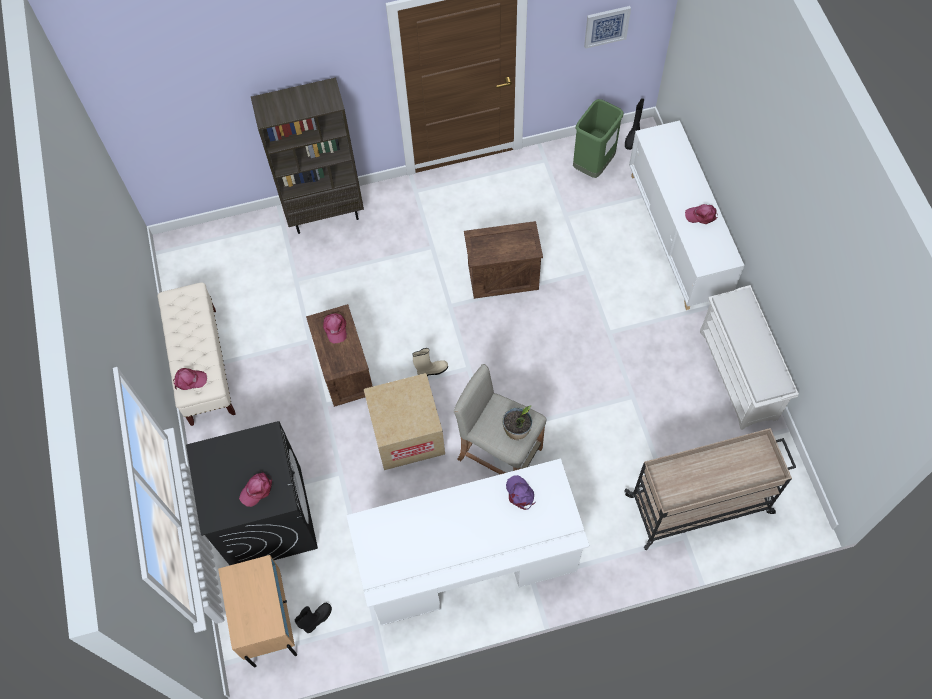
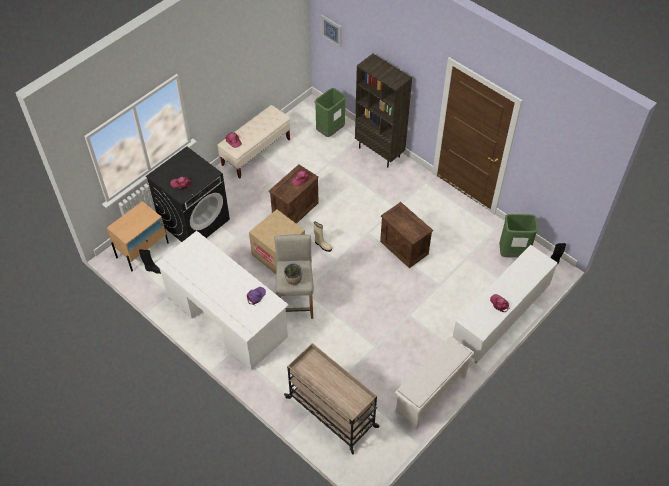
camera: 55 degrees right, 10 degrees down
(241, 251) = (330, 131): none -> green trash can
(606, 26) = (557, 174): picture -> picture (331, 30)

